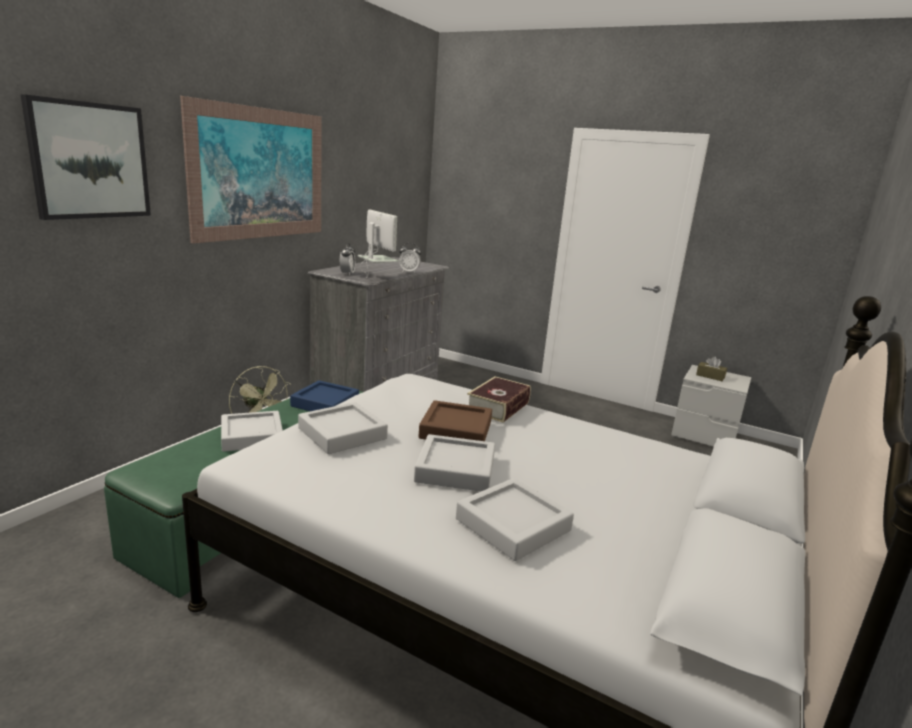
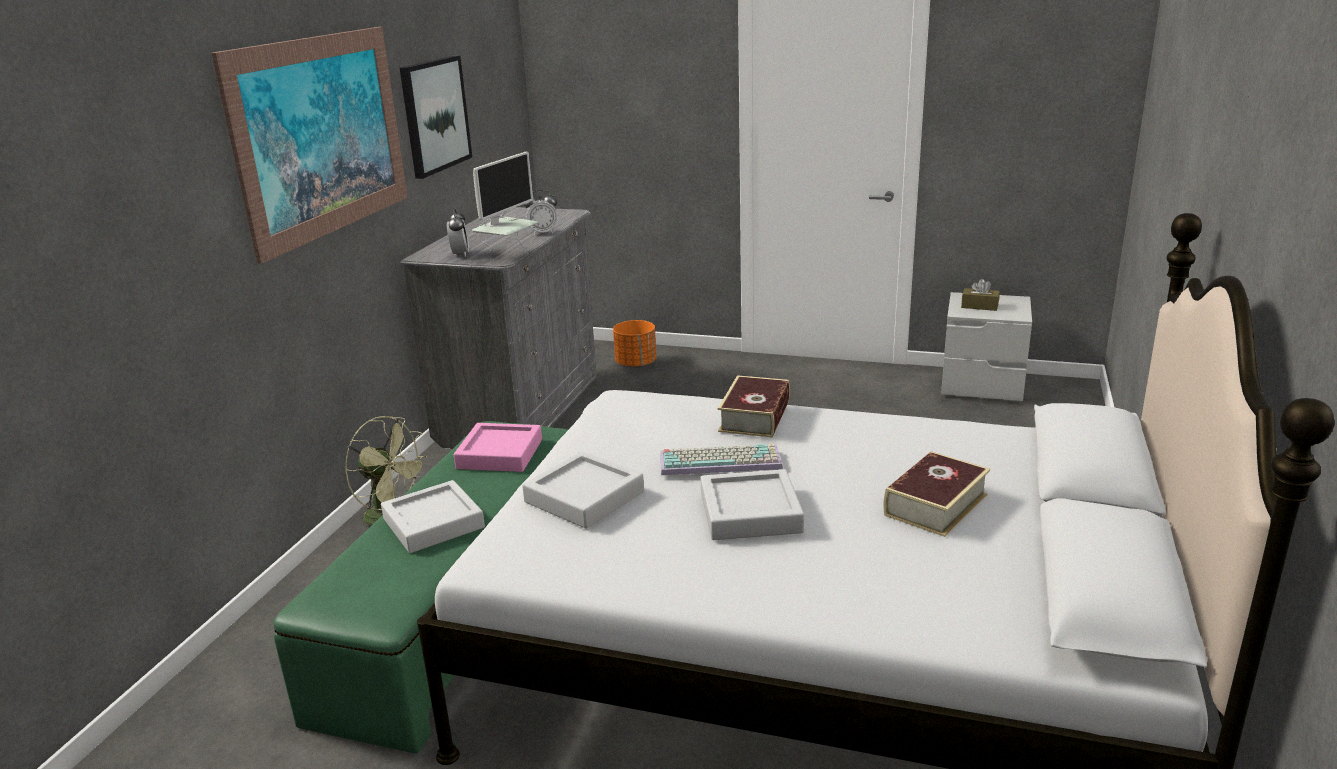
camera: 10 degrees left, 5 degrees up
(89, 160) = (123, 183): picture -> picture (434, 115)
(325, 403) = (500, 454): blue tray -> pink tray
(376, 278) = (507, 255): monitor -> monitor turned 75 degrees clockwise
(456, 430) = (721, 460): brown tray -> keyboard
(466, 377) = (636, 364): none -> orange planter
(513, 525) = (851, 565): grey tray -> none
(606, 495) = (935, 505): none -> book

